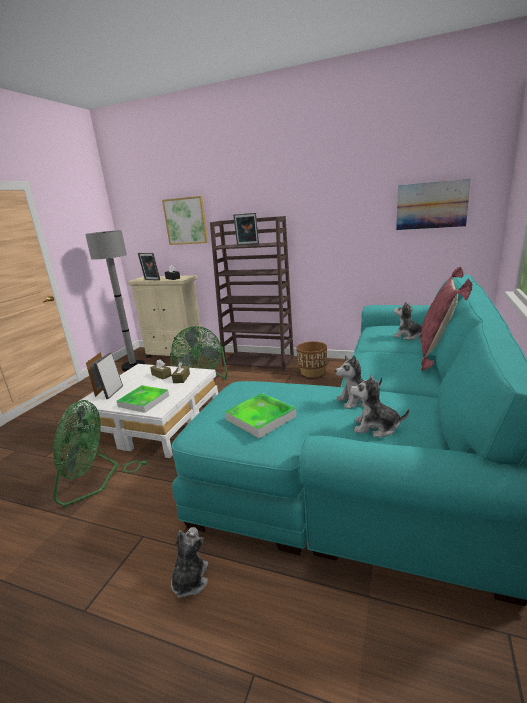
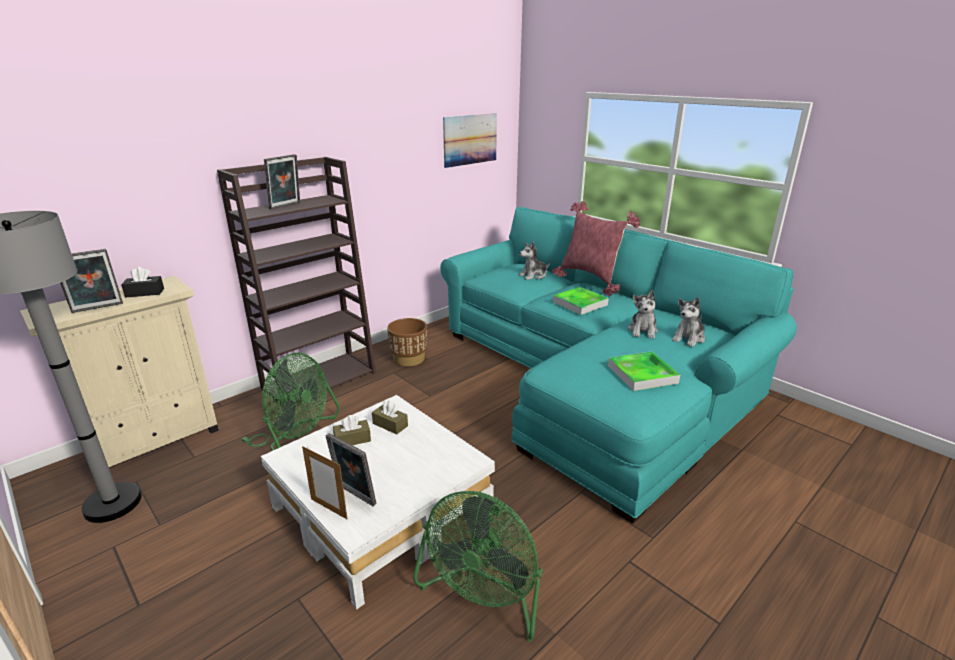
camera: 65 degrees left, 5 degrees up
(144, 401) = (427, 469): tray -> tray (580, 303)
(186, 221) = (132, 174): picture -> none
(190, 580) = (702, 536): plush toy -> none

